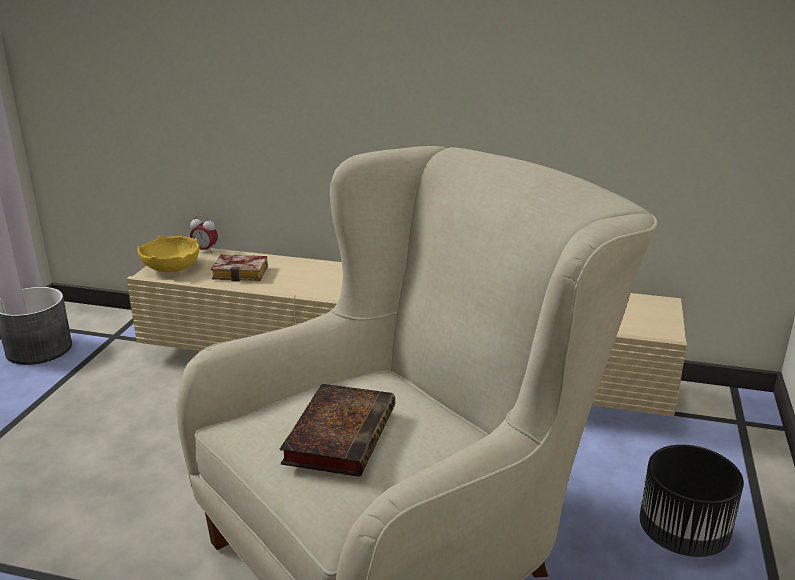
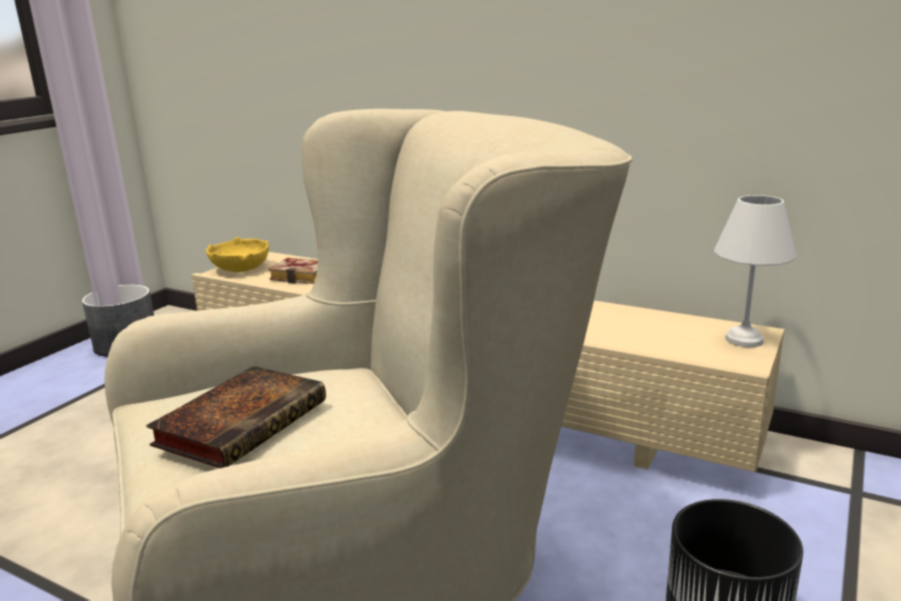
camera: 15 degrees right, 5 degrees down
(205, 250) = (283, 256): alarm clock -> none
(657, 311) = (745, 340): none -> white table lamp

